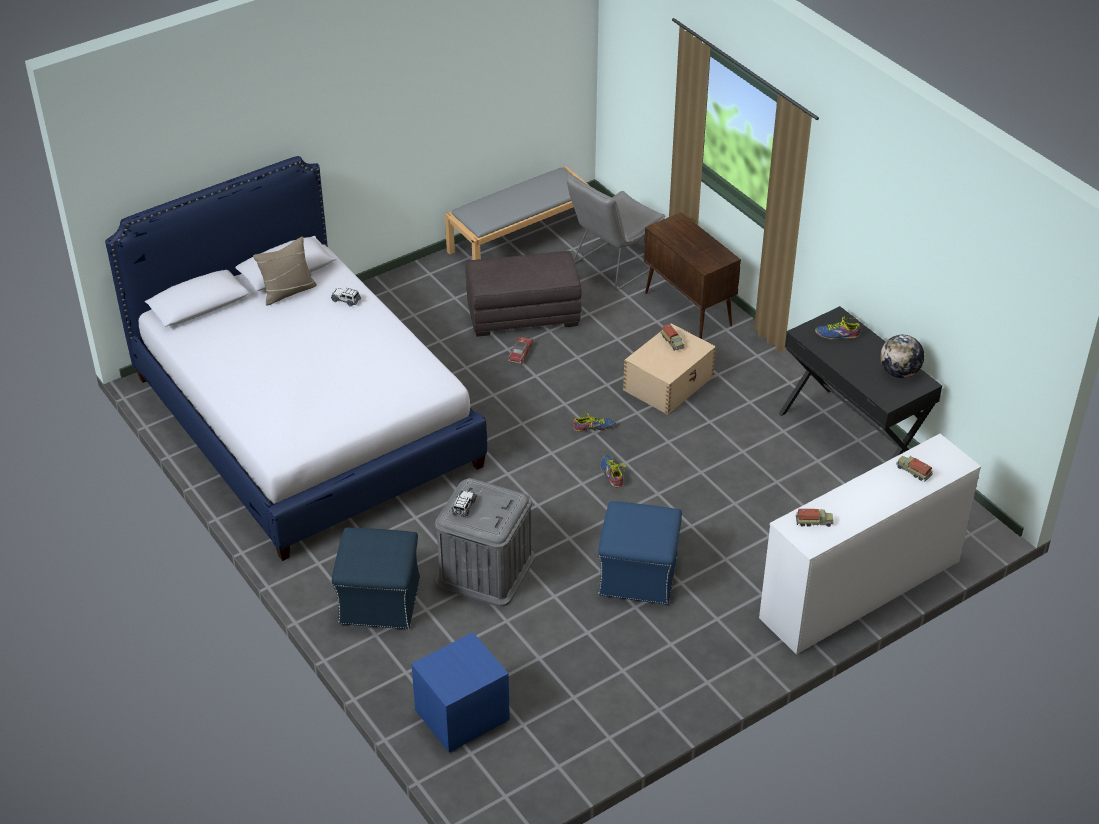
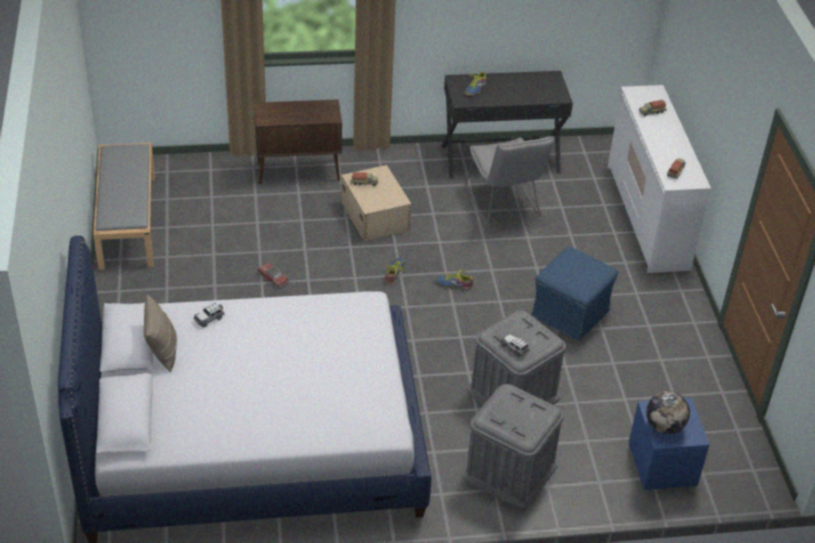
camera: 65 degrees left, 0 degrees up
(378, 601) = (510, 470): blue ottoman -> grey storage box
(523, 314) = (225, 257): grey ottoman -> none
(613, 265) = (210, 186): grey chair -> grey chair (504, 205)
(899, 372) = (535, 81): globe -> globe (664, 426)

